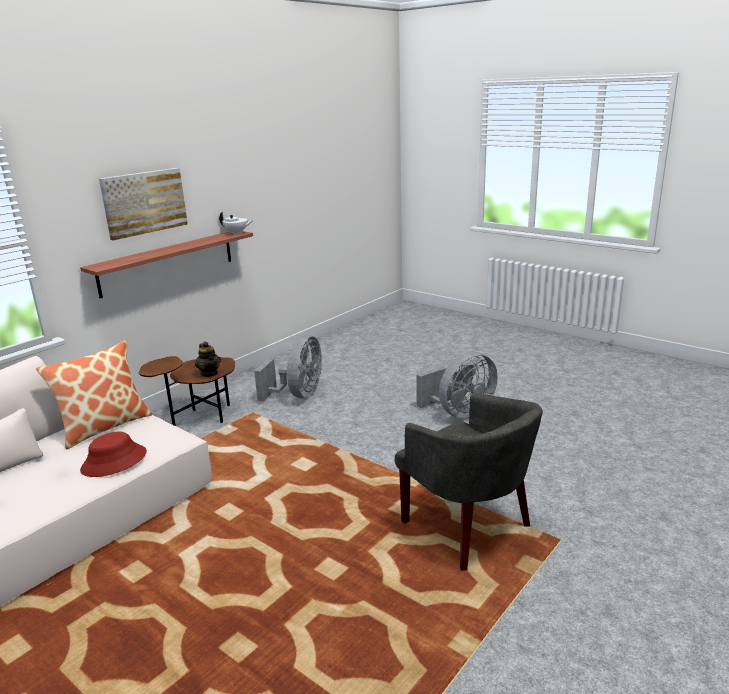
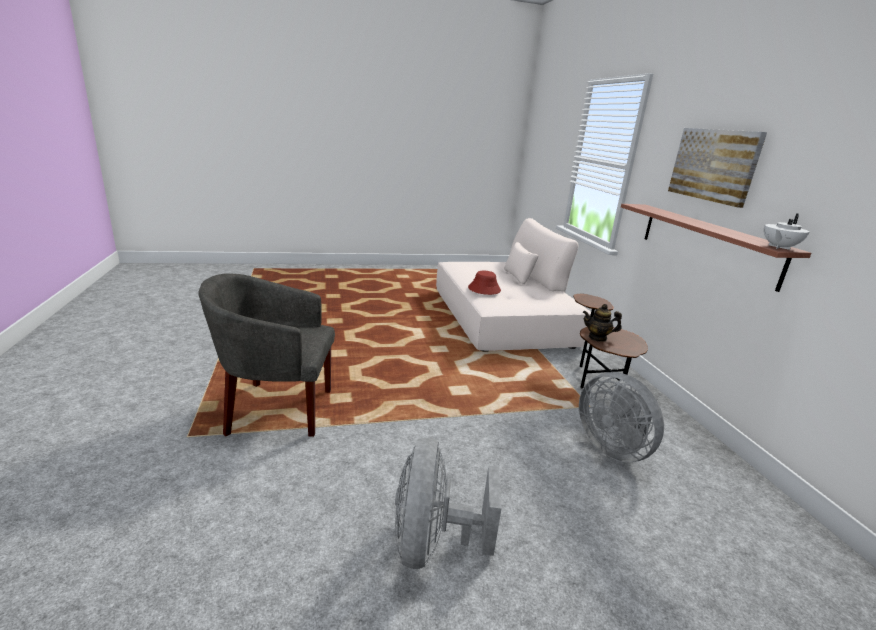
camera: 125 degrees right, 0 degrees up
(104, 427) = (538, 297): pillow -> none

